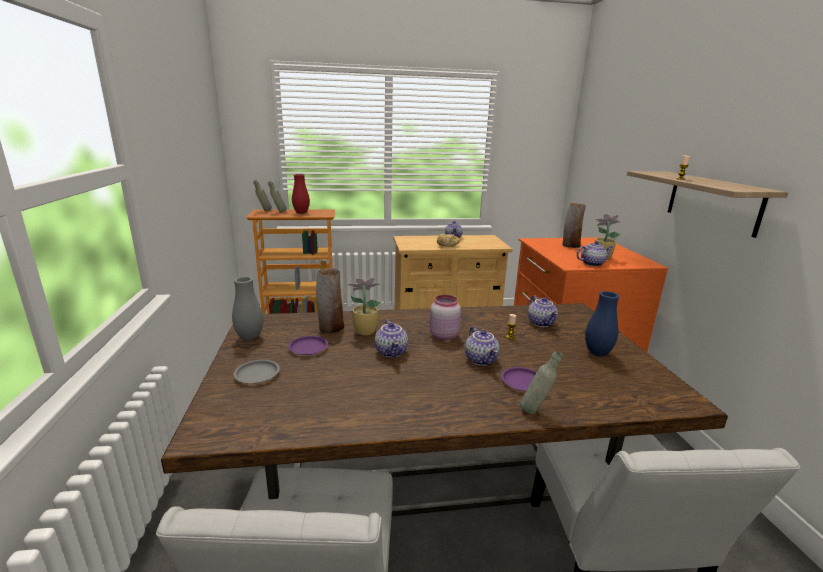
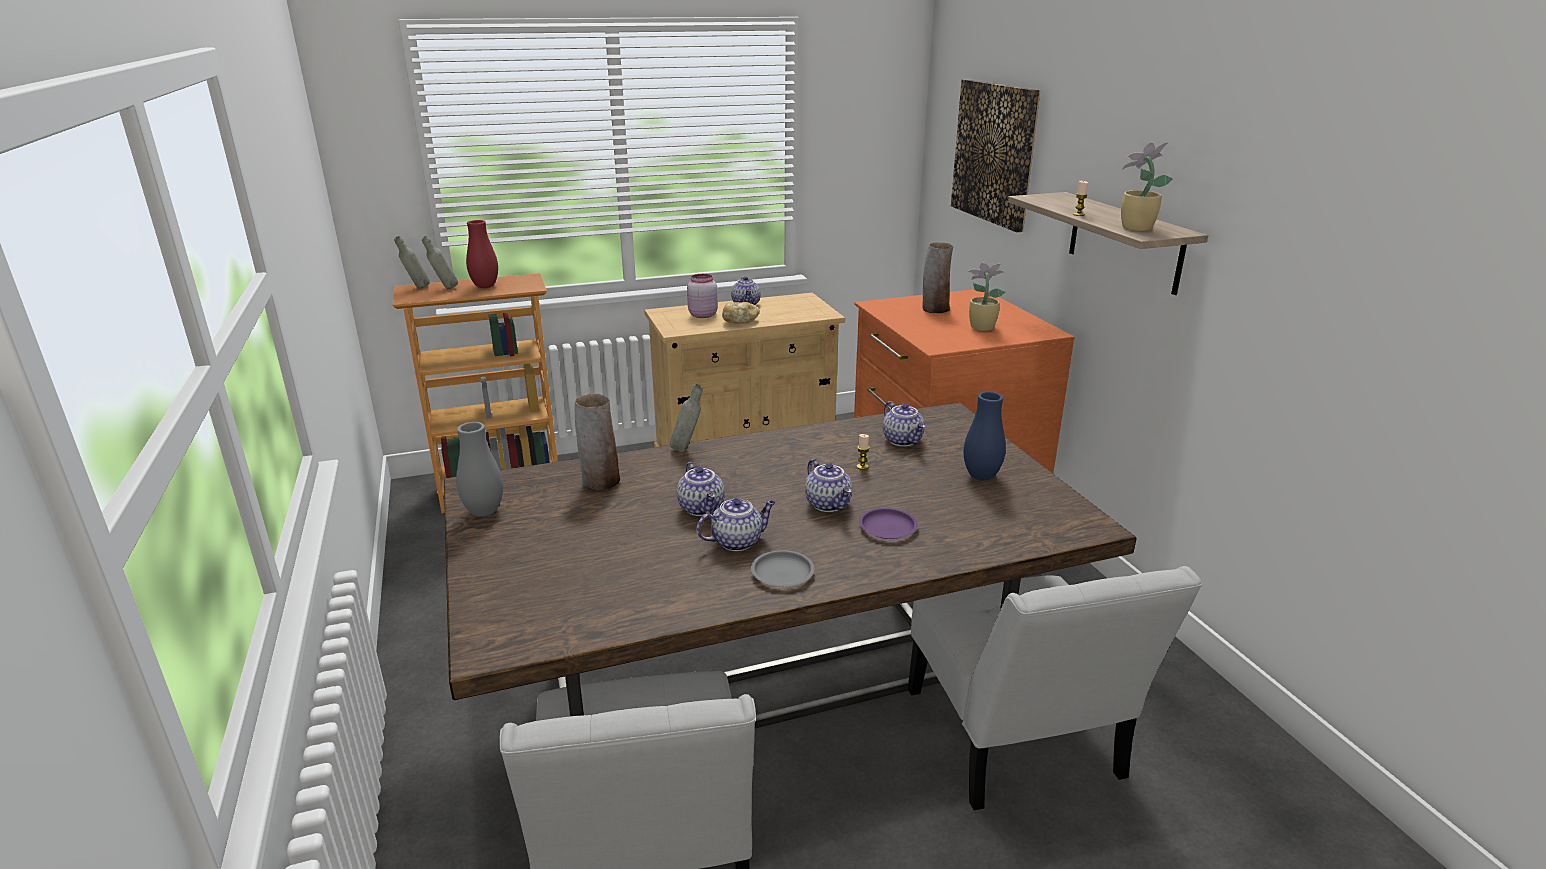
camera: 10 degrees left, 5 degrees up
(257, 374) = (522, 563): grey plate -> grey plate (782, 573)
(308, 348) = (579, 516): purple plate -> none
(364, 331) = (651, 482): potted plant -> potted plant (1134, 228)
(443, 335) = (768, 475): pink jar -> pink jar (702, 315)
(536, 411) = (909, 562): grey bottle -> grey bottle (687, 449)
(592, 263) = (968, 340): teapot -> teapot (737, 541)
(617, 152) = (994, 153): none -> picture

